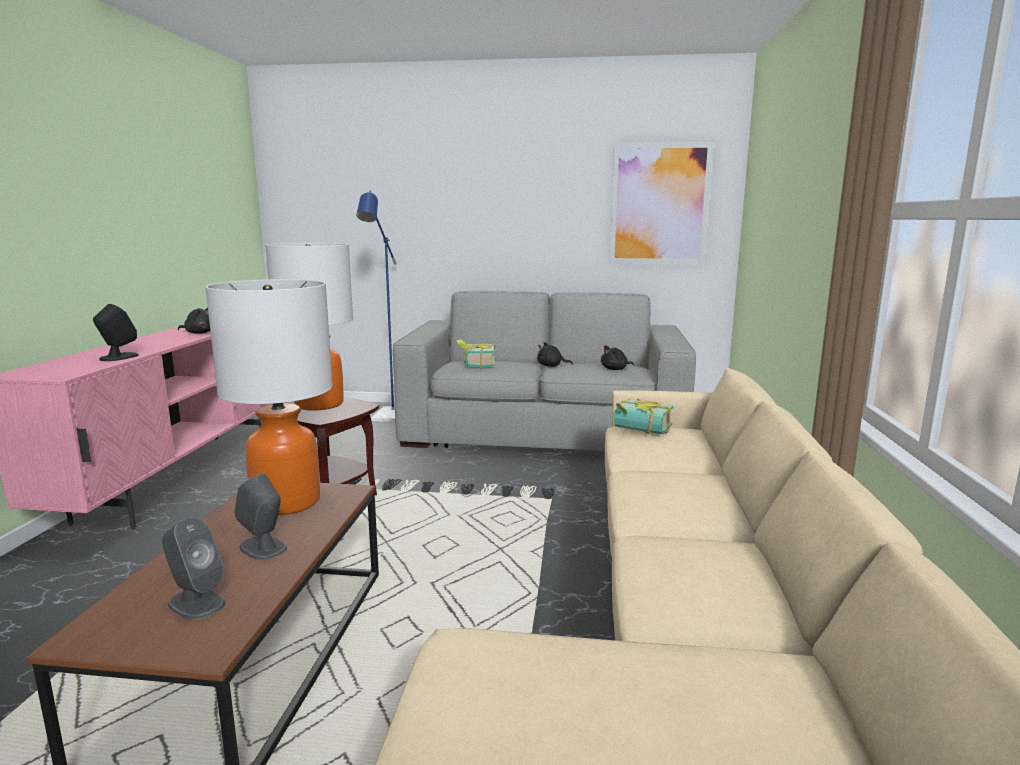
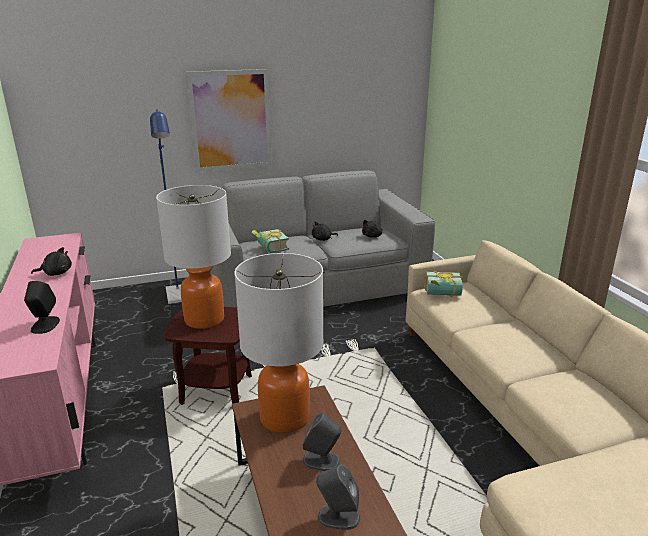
camera: 25 degrees left, 10 degrees up
(659, 204) = (372, 98): picture -> picture (230, 120)

